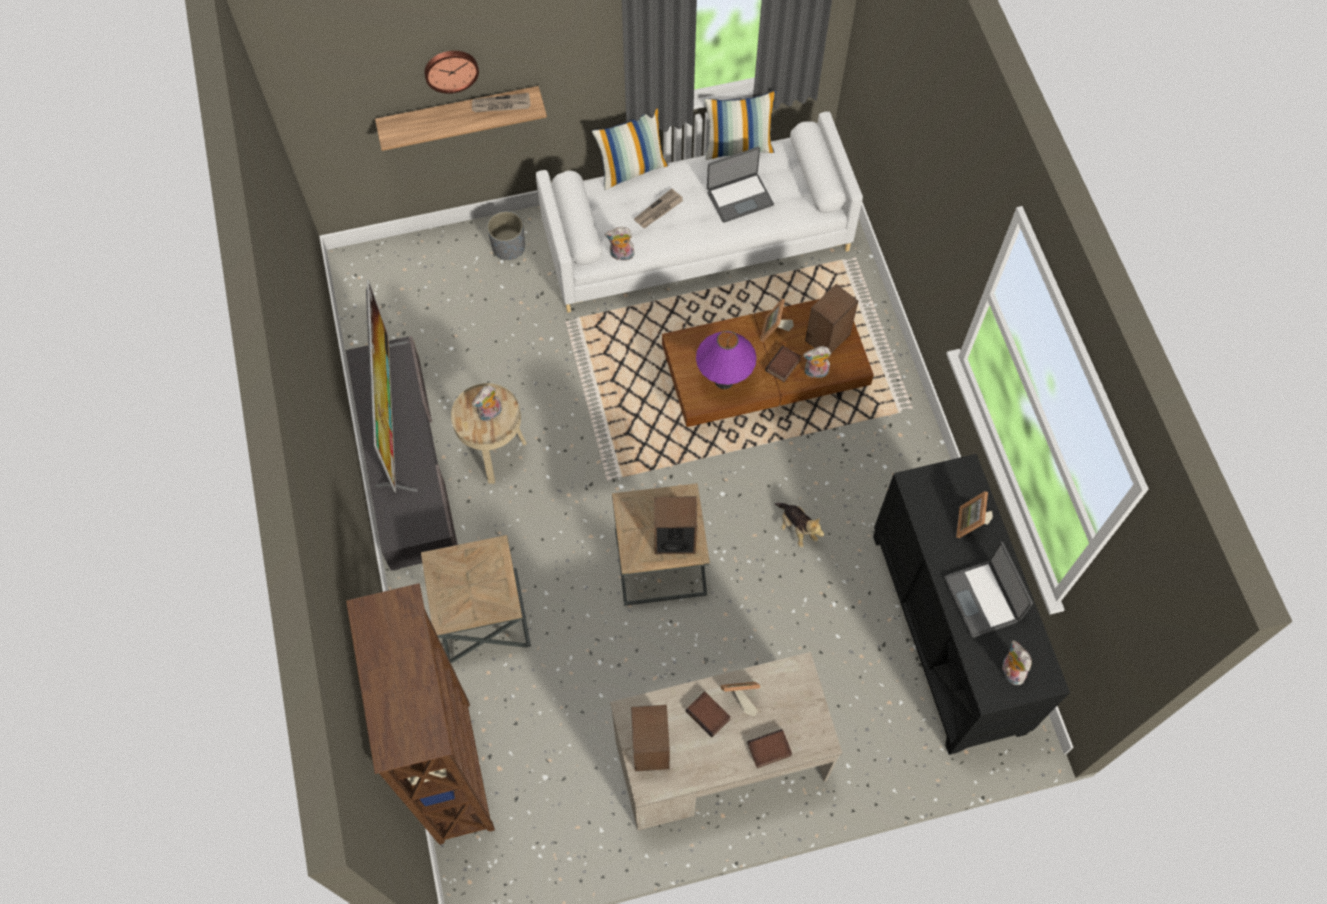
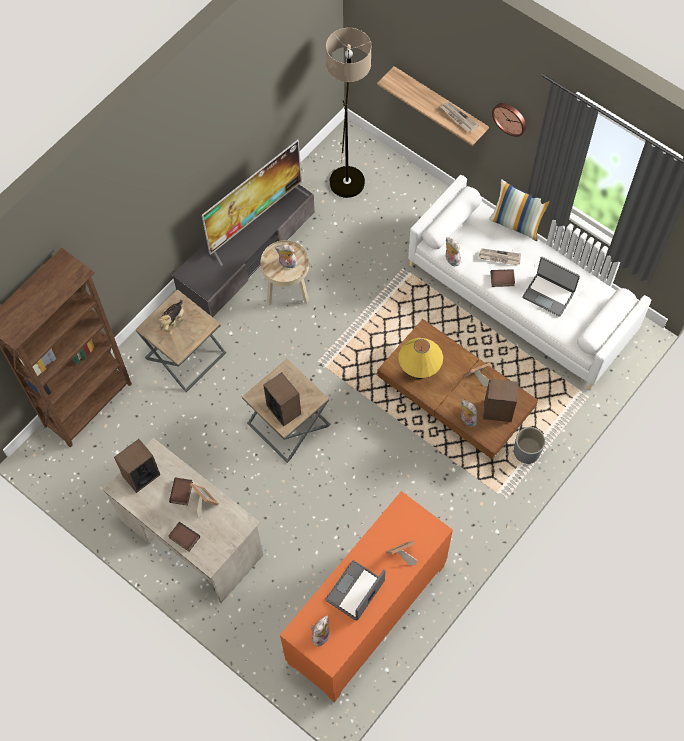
camera: 55 degrees right, 0 degrees up
(397, 291) = (348, 170): none -> floor lamp
(451, 69) = (443, 74): wall clock -> wall clock (510, 118)
(509, 247) = (426, 204): grey planter -> grey planter (527, 451)
(724, 380) = (419, 372): purple table lamp -> yellow table lamp
(738, 147) = (586, 269): pillow -> none
(783, 366) = (456, 399): book -> book (502, 280)
(796, 528) = (369, 484): plush toy -> plush toy (173, 321)
(948, 632) = (367, 615): black cabinet -> orange cabinet

